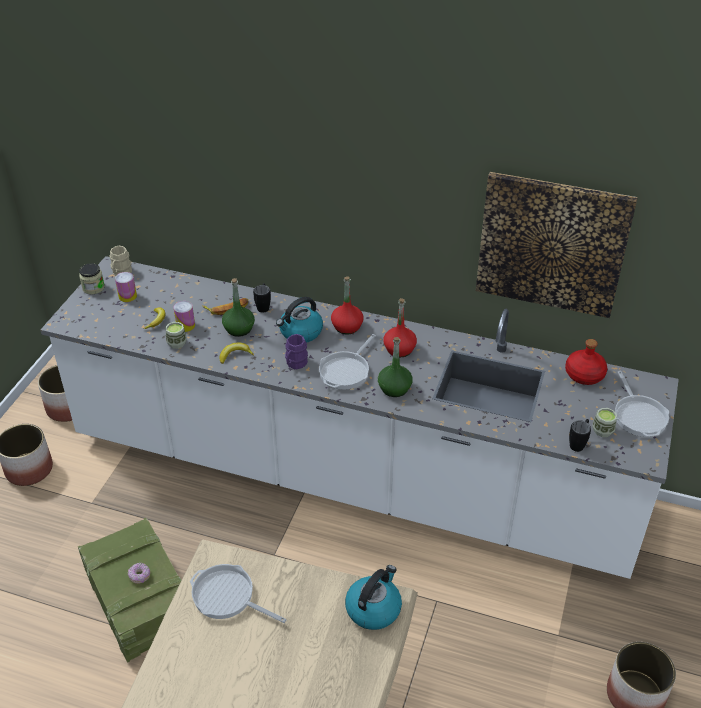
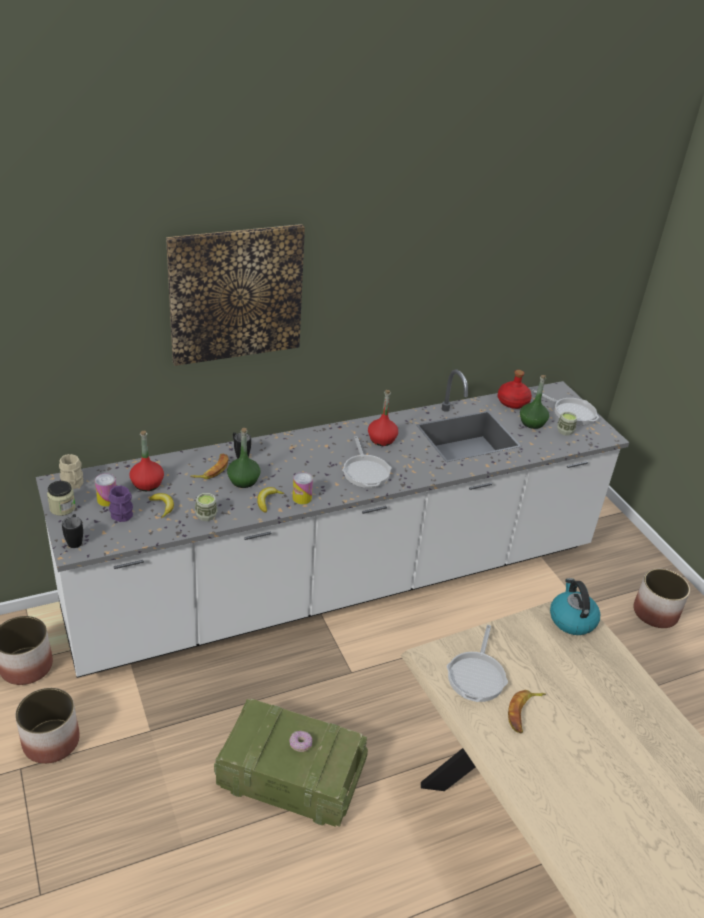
camera: 45 degrees left, 5 degrees down
(185, 325) = (194, 499): can -> can (302, 498)
(223, 652) = (524, 713): none -> banana
(227, 597) = (477, 676): frying pan -> frying pan turned 60 degrees counterclockwise
(295, 364) = (322, 485): purple mug -> purple mug (122, 517)
(300, 332) = (296, 461): kettle -> none
(347, 327) = (324, 441): red bottle -> red bottle (147, 484)
(394, 388) = (413, 467): green bottle -> green bottle (532, 422)
(552, 244) = (476, 303): picture -> picture (236, 294)
(578, 443) = (562, 445): black mug -> black mug (75, 540)

